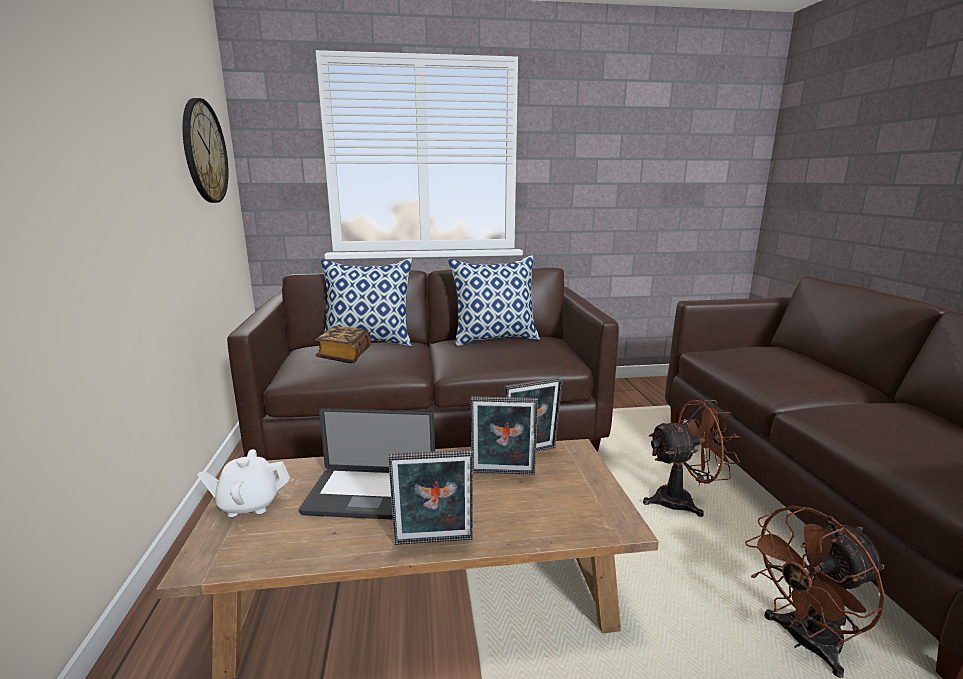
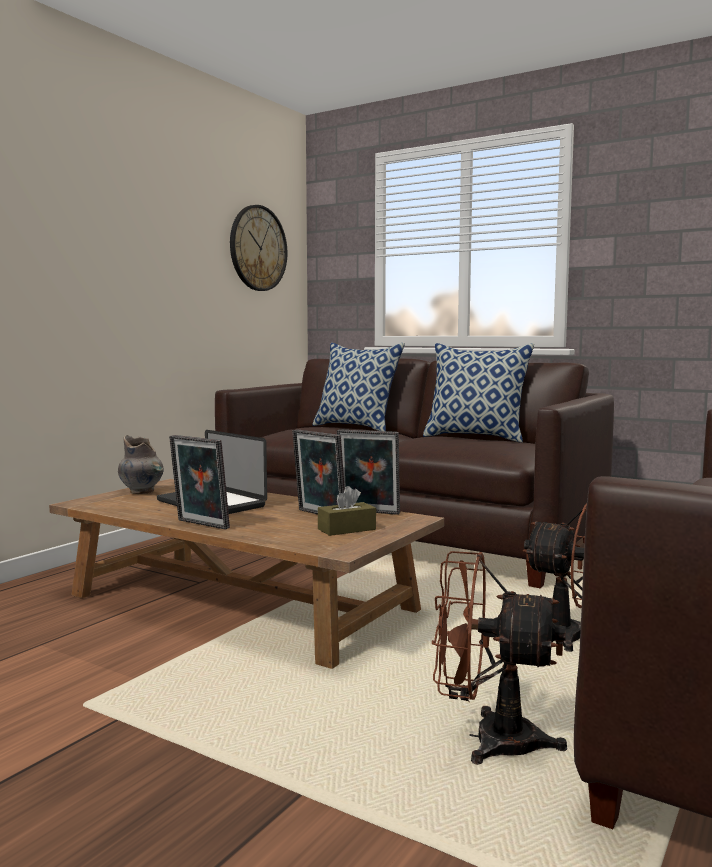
camera: 40 degrees right, 10 degrees down
(249, 504) = (142, 492): white teapot -> grey vase
(345, 355) = (313, 428): book -> none
(564, 488) = (346, 529): none -> brown tissue box

